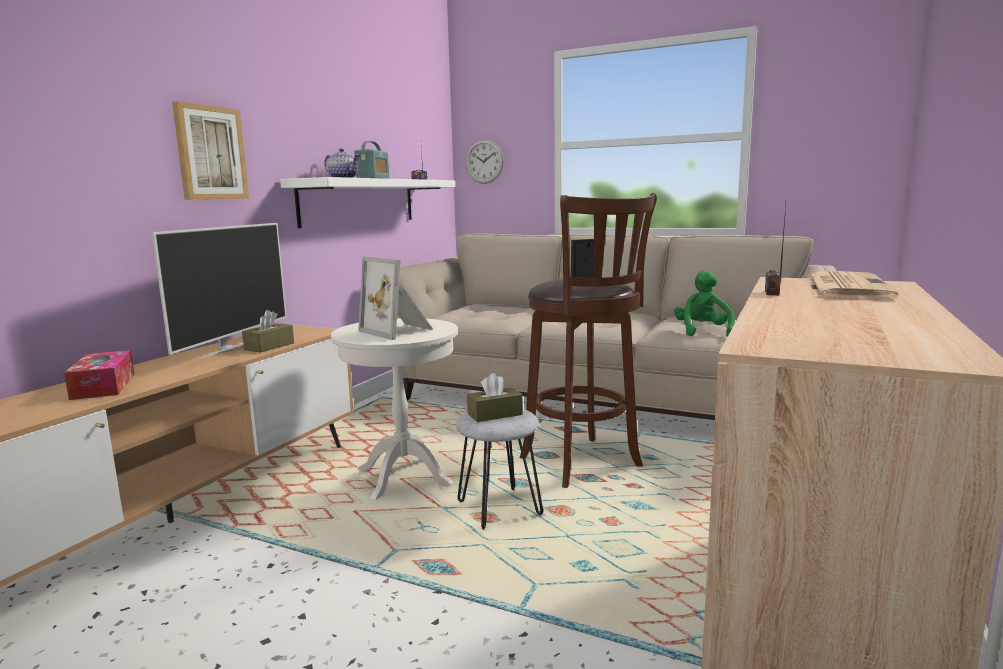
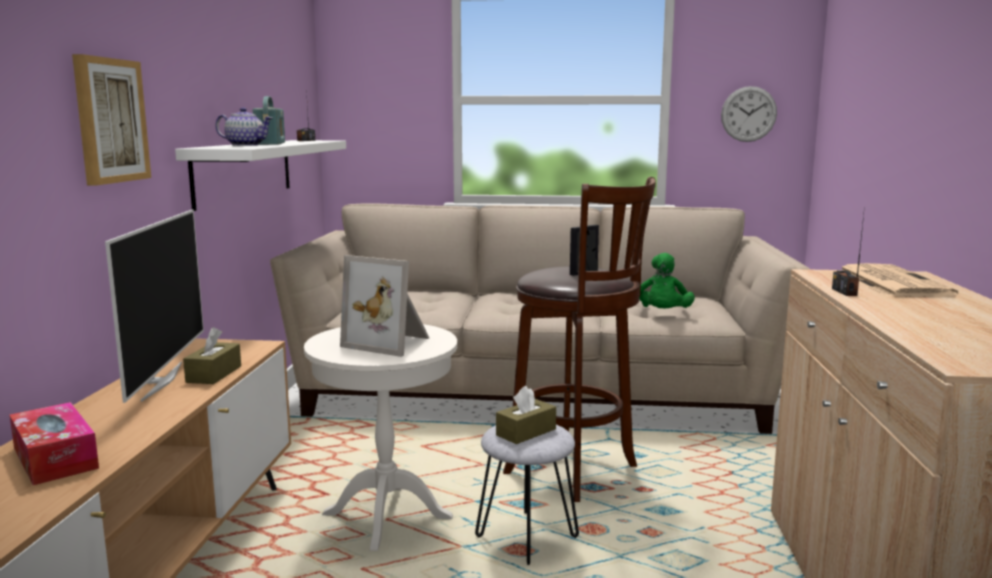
camera: 20 degrees left, 0 degrees up
(484, 161) = (362, 114): wall clock -> wall clock (748, 114)
(702, 332) = (663, 314): green plush toy -> green plush toy turned 150 degrees counterclockwise

